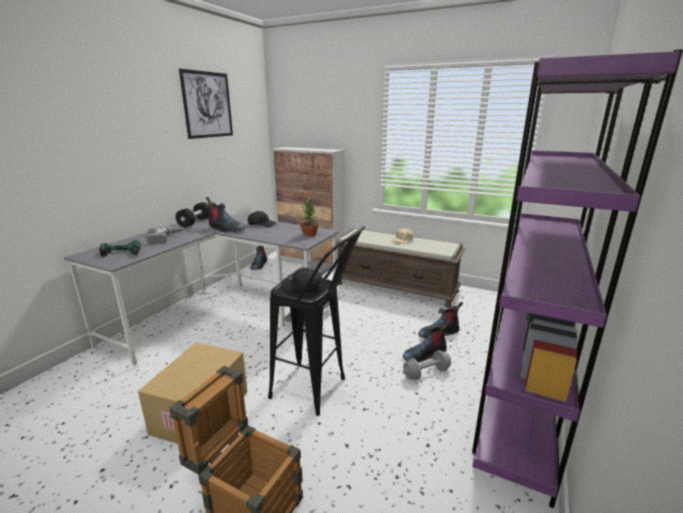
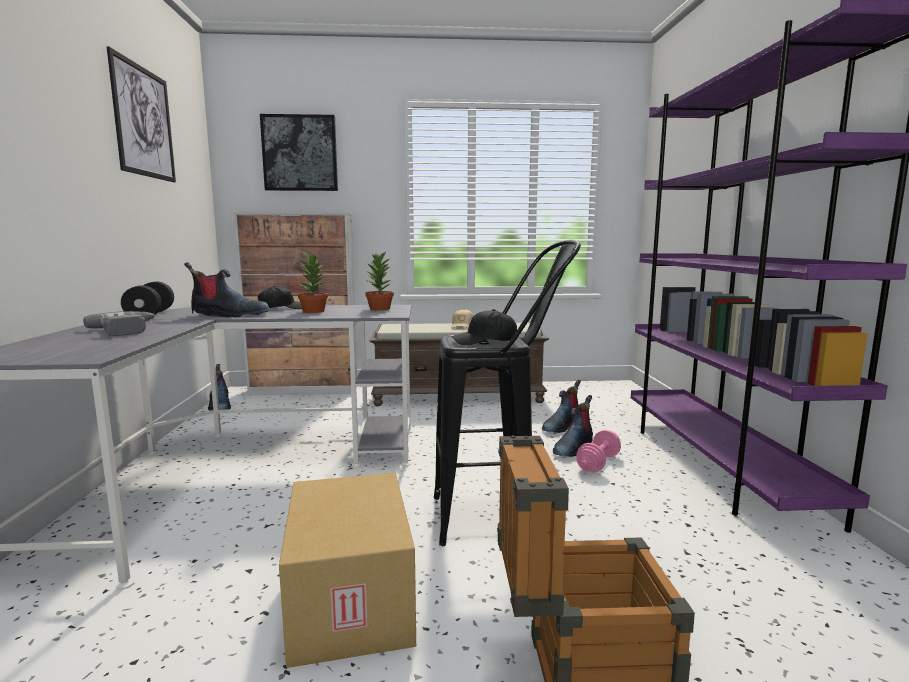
camera: 30 degrees left, 10 degrees down
(121, 254) = (75, 349): power drill -> none
(270, 231) = (313, 311): none -> potted plant
(315, 107) = (300, 153): none -> picture
(426, 373) = (598, 463): grey dumbbell -> pink dumbbell

